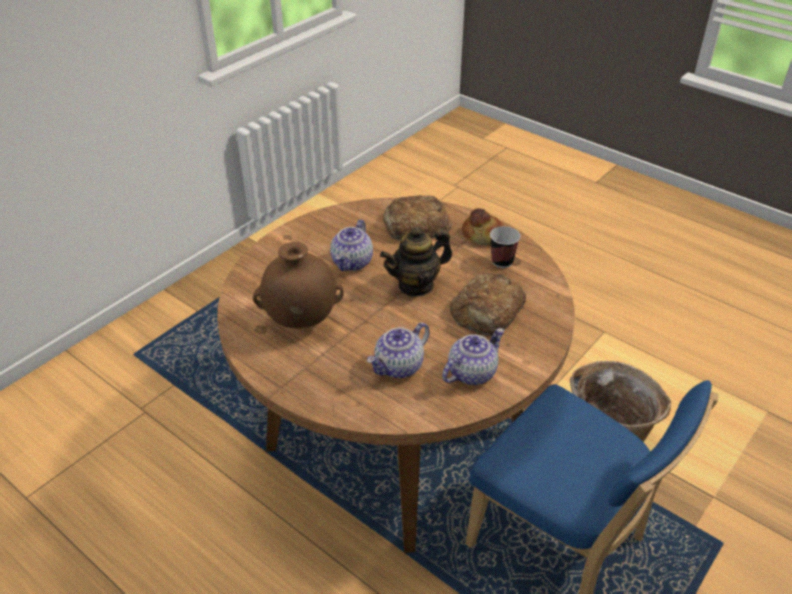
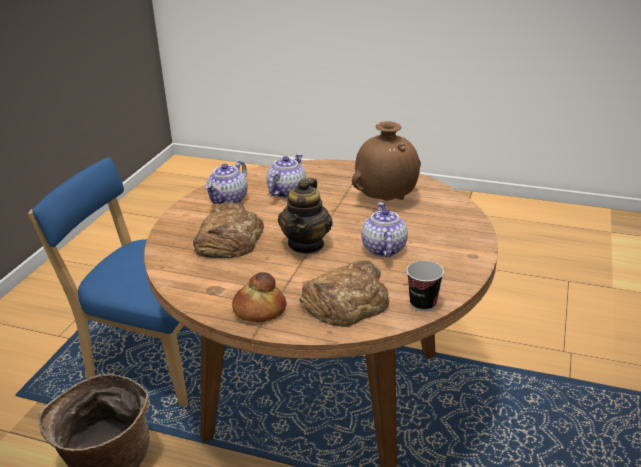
camera: 160 degrees right, 10 degrees down
(416, 285) = (306, 244): teapot -> teapot turned 150 degrees clockwise
(502, 261) = (227, 285): cup -> cup (423, 303)

